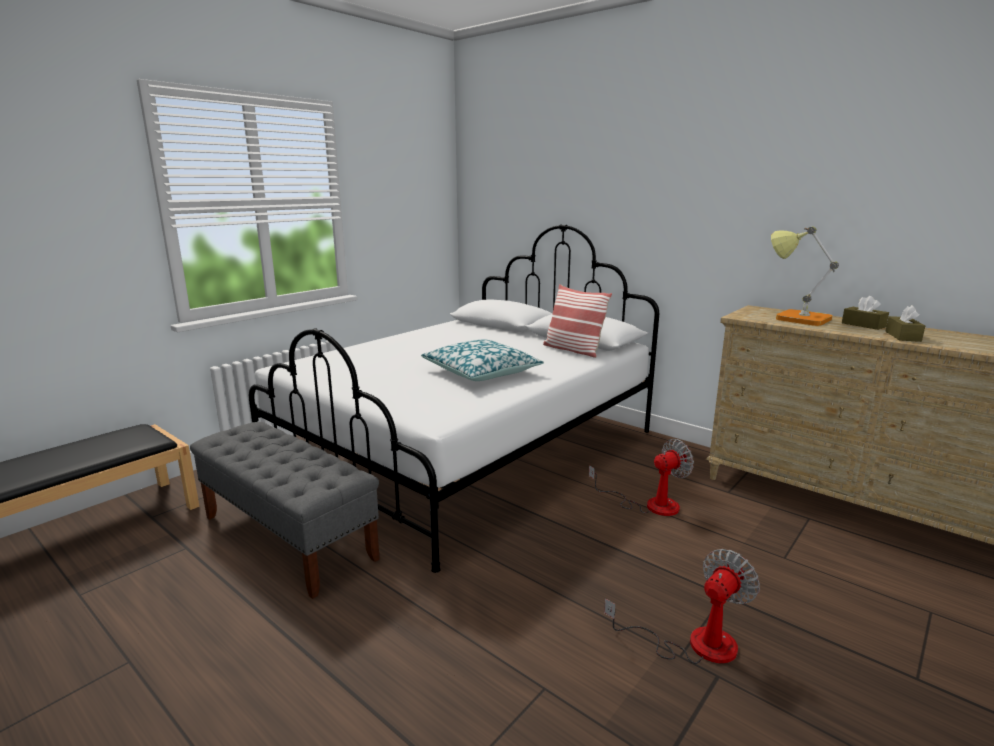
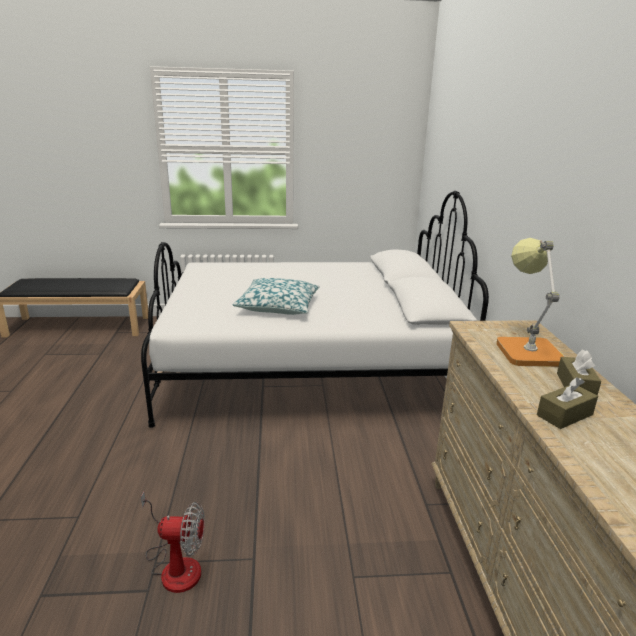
camera: 45 degrees right, 5 degrees up
(288, 537) = (137, 370): grey bench -> none
(573, 350) = (386, 313): pillow -> none
(650, 505) = (341, 471): fan -> none

